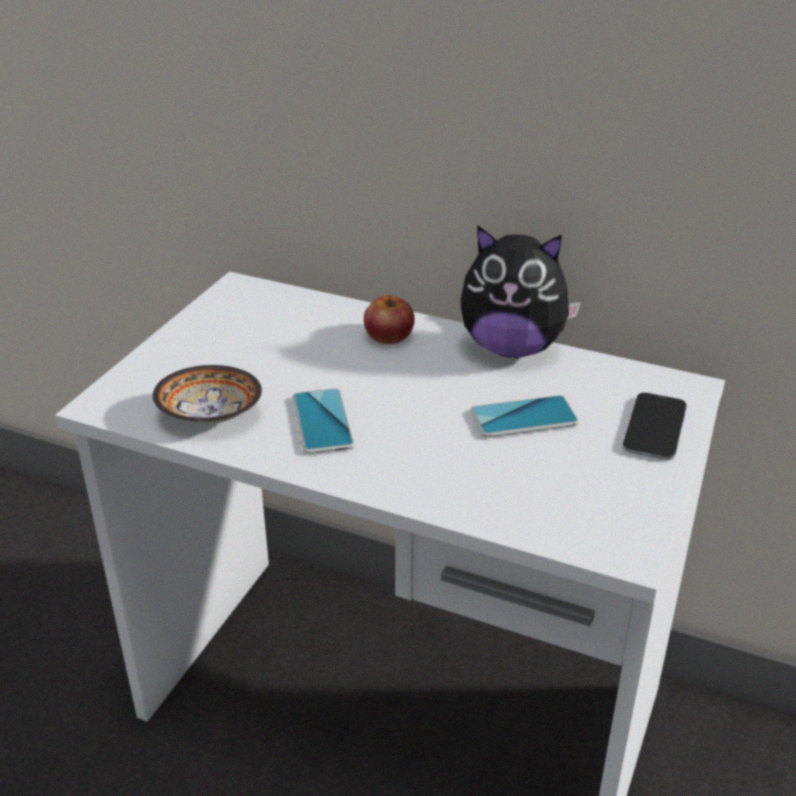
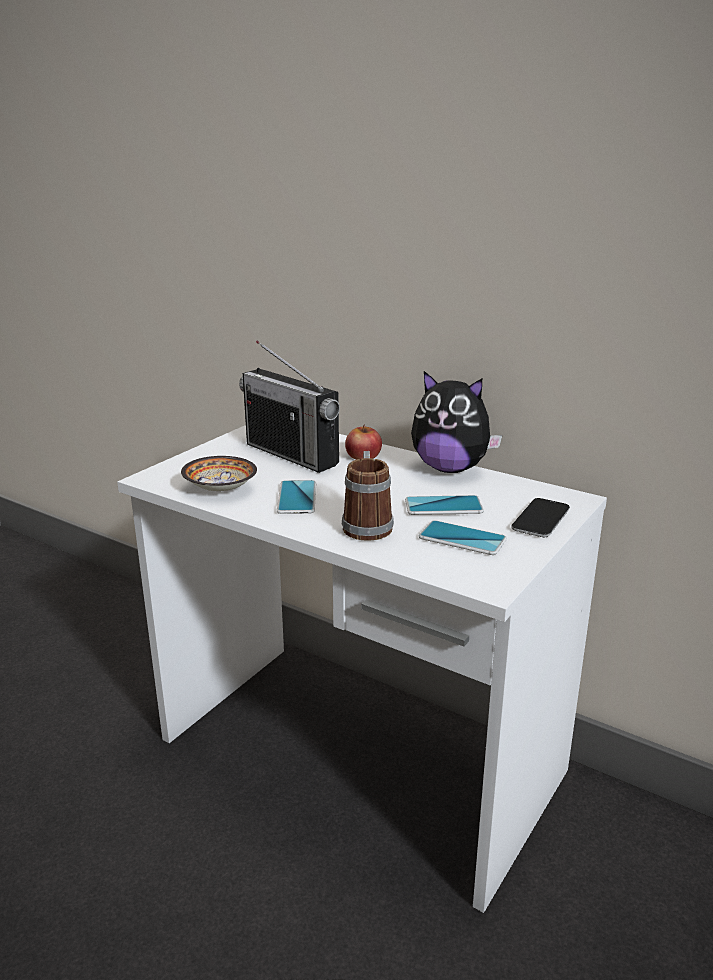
camera: 10 degrees right, 10 degrees down
(290, 341) = (291, 454): none -> radio
(432, 460) = (367, 524): none -> mug
(565, 473) = (462, 539): none -> phone

